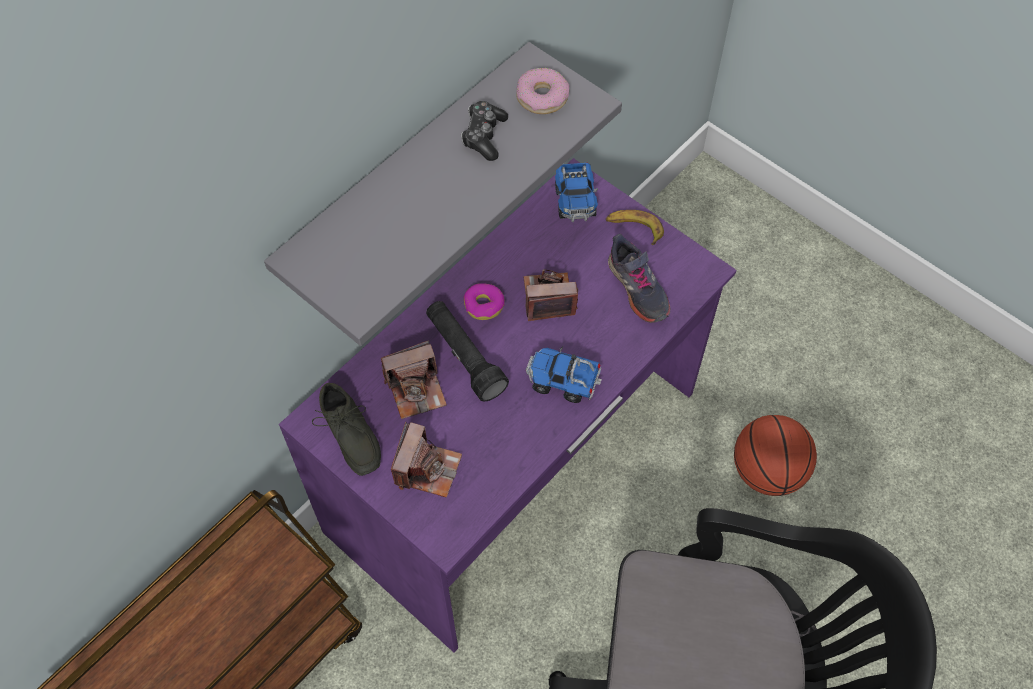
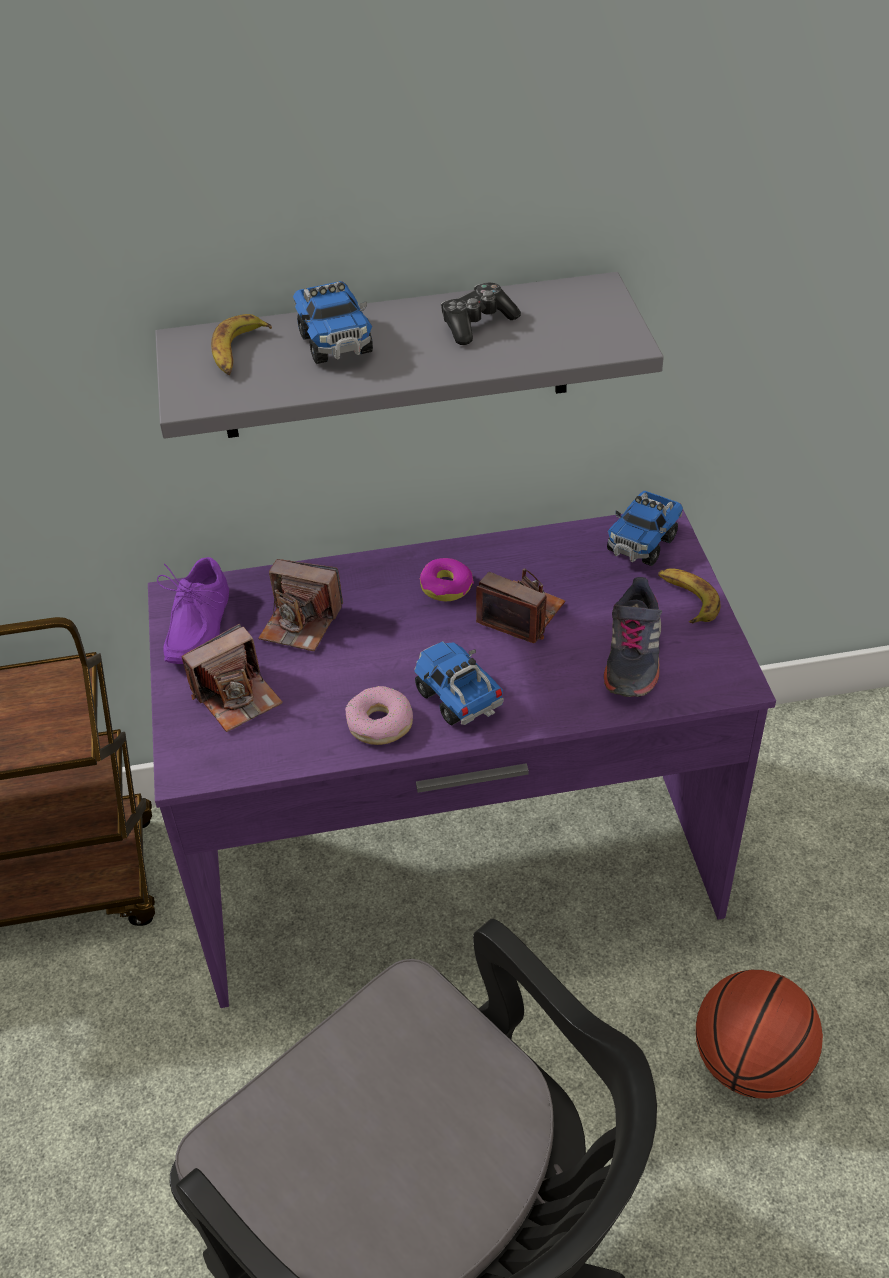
camera: 40 degrees right, 15 degrees down
(348, 248) = (238, 353): none -> banana
(348, 437) = (194, 627): grey shoe -> purple shoe
(406, 203) = (335, 343): none -> toy truck
(464, 356) = (379, 620): black flashlight -> none
(542, 97) = (577, 318): donut -> donut (380, 723)

